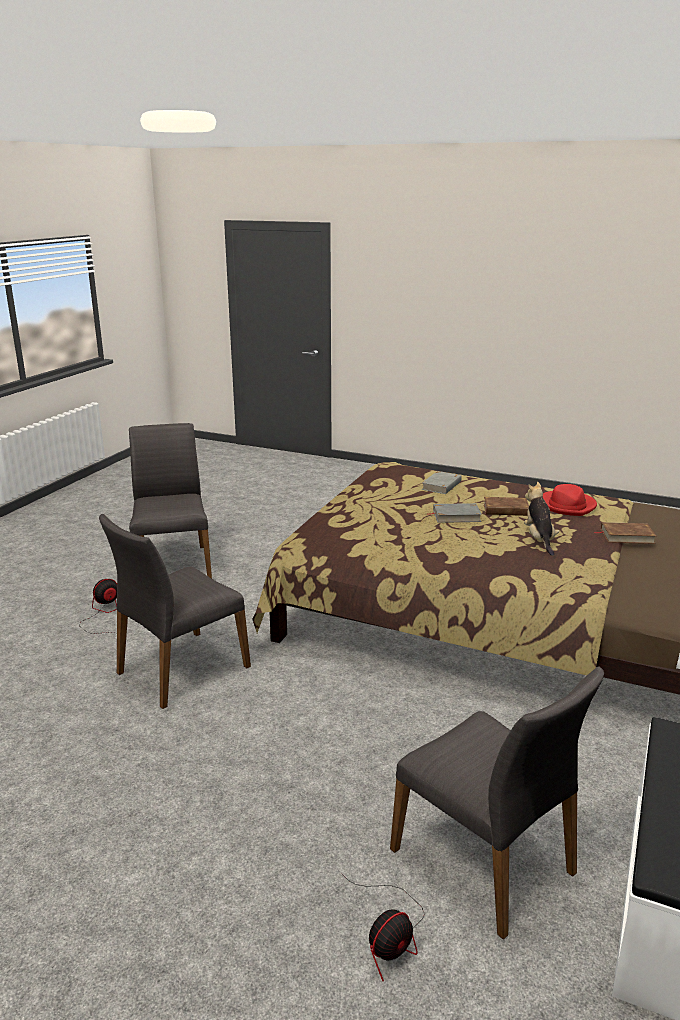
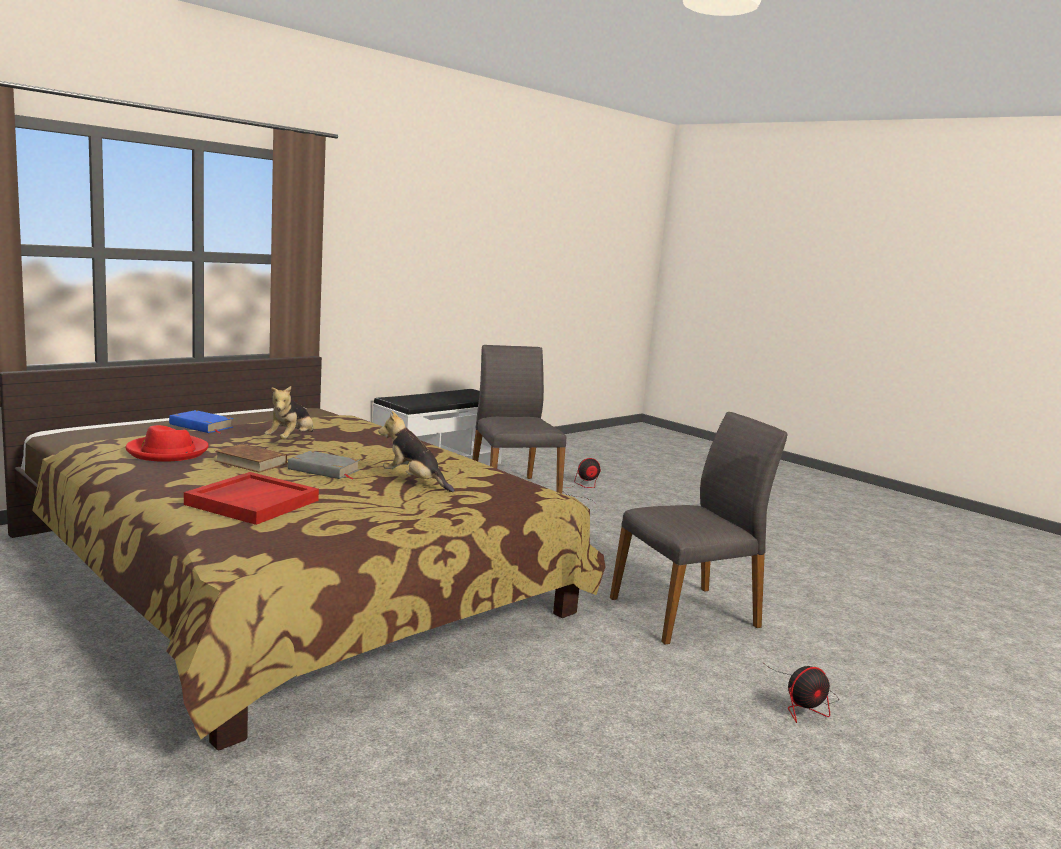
camera: 160 degrees left, 10 degrees down
(173, 565) = (700, 776): grey chair -> none
(390, 523) = (414, 482): none -> plush toy
(441, 485) = (252, 502): grey book -> red tray
(626, 536) = (201, 426): brown book -> blue book

